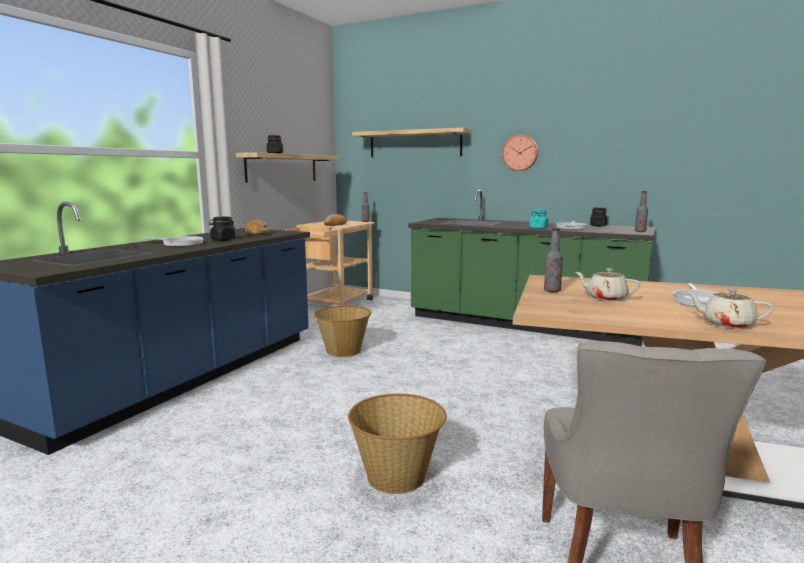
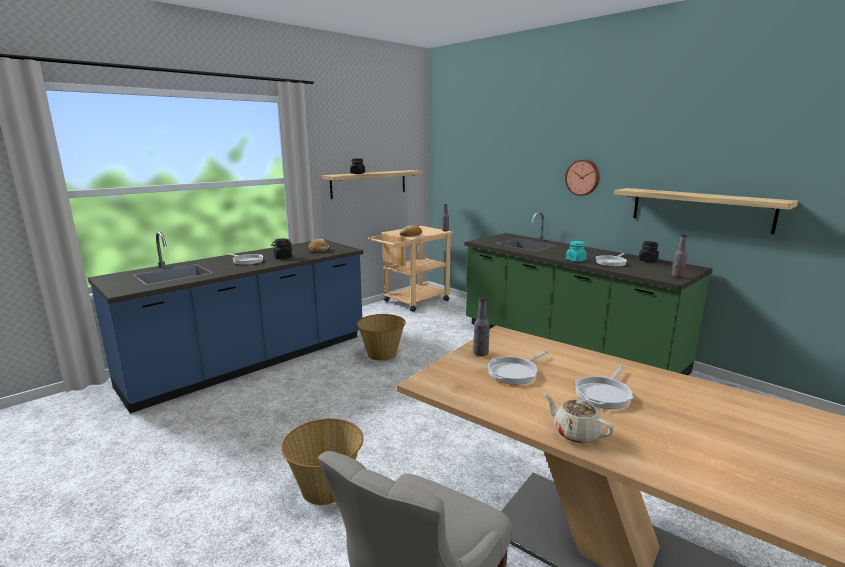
camera: 20 degrees right, 5 degrees up
(415, 144) = (491, 161): shelf -> shelf (700, 209)
(605, 298) = (515, 372): beige teapot -> frying pan

